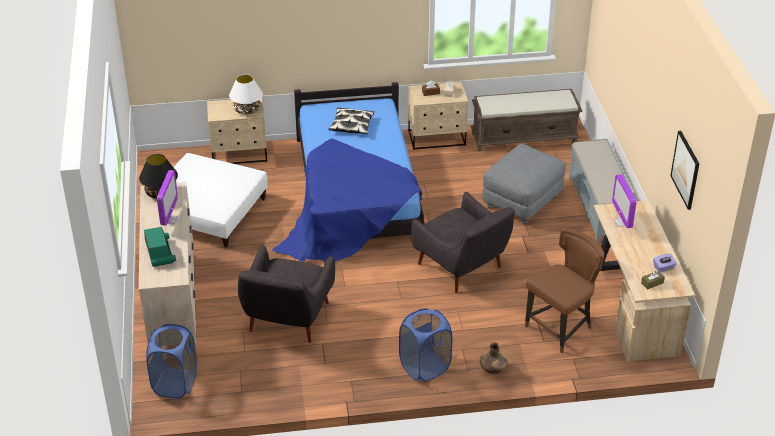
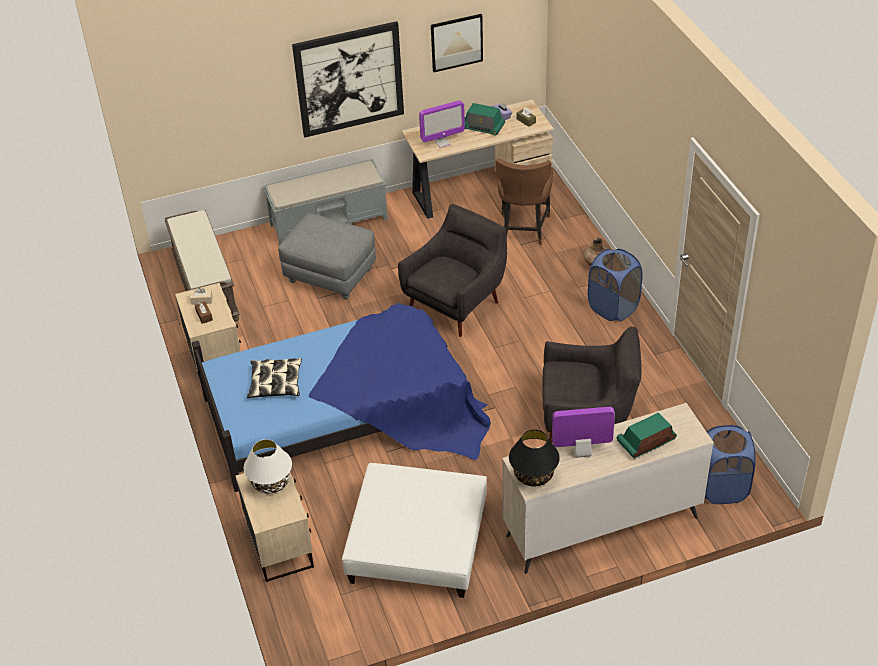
camera: 100 degrees left, 5 degrees up
(560, 328) = (523, 230): brown chair -> brown chair turned 120 degrees counterclockwise
(644, 251) = (482, 127): none -> radio
(648, 115) = (349, 79): none -> picture

